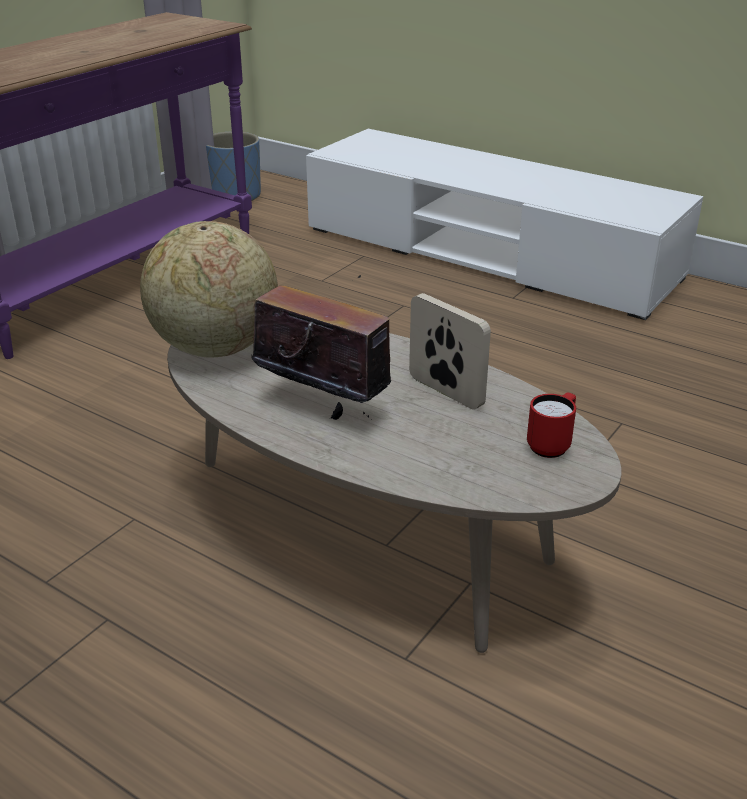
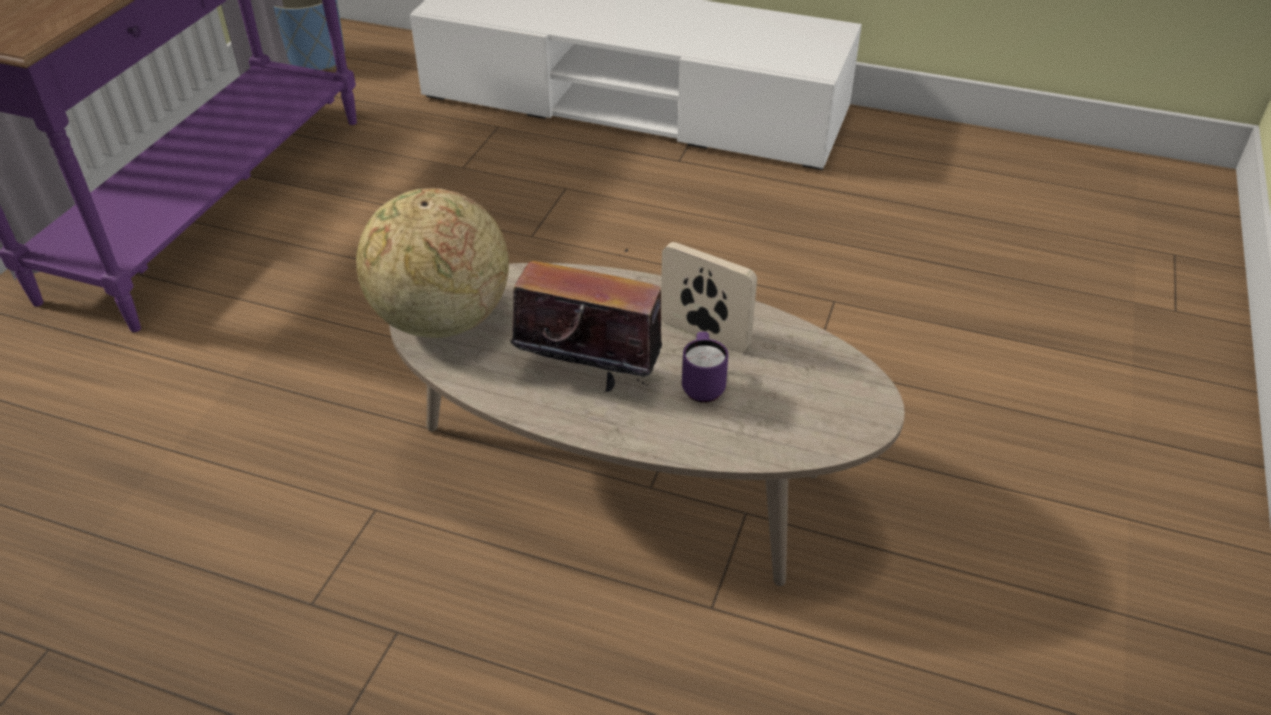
camera: 15 degrees left, 10 degrees up
(425, 429) = (702, 385): none -> purple mug
(552, 445) = (829, 382): red mug -> none

